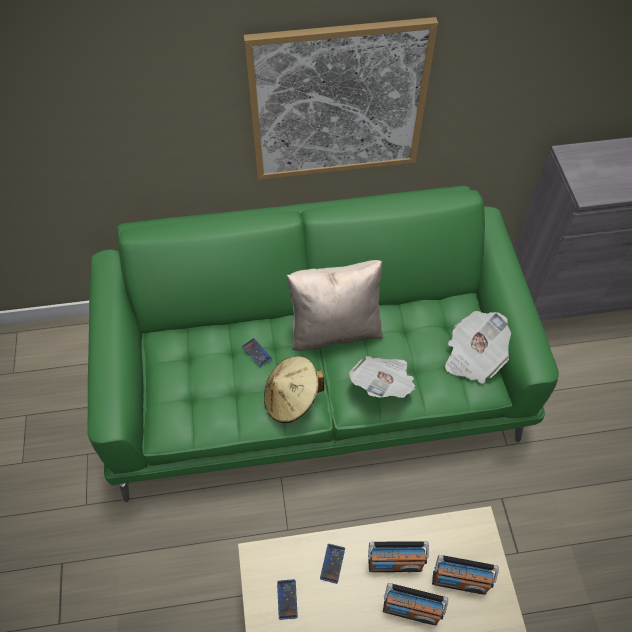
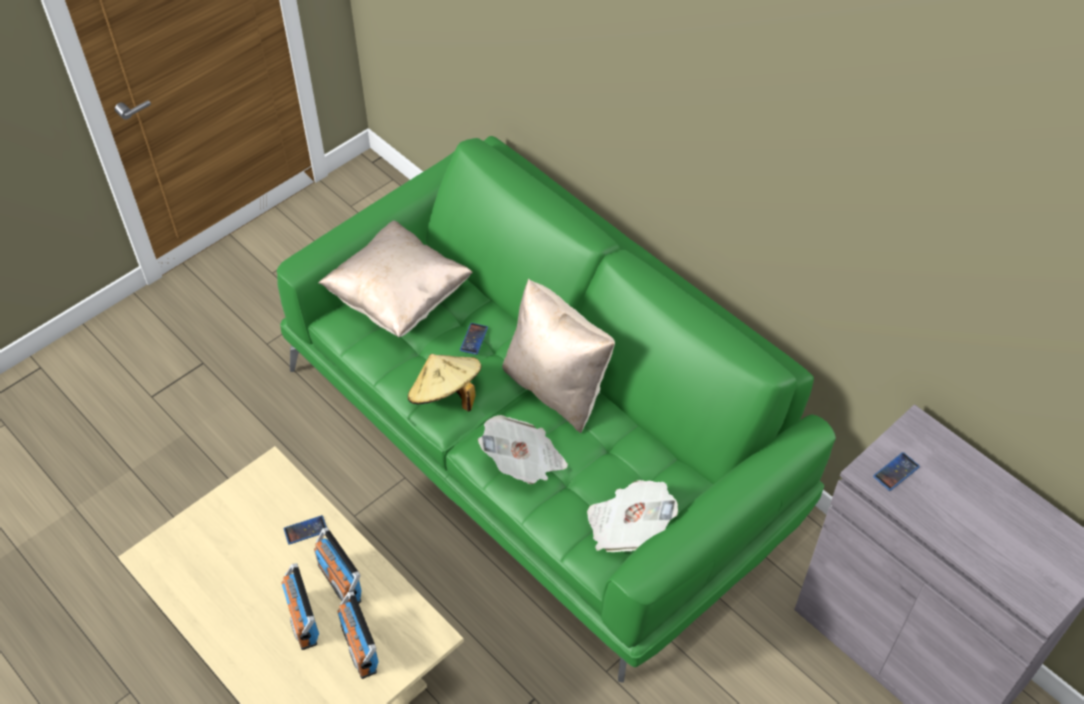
camera: 55 degrees right, 5 degrees down
(178, 378) = (399, 298): none -> beige pillow
(287, 599) = (248, 513): phone -> phone (896, 472)
(338, 102) = (699, 160): picture -> none

